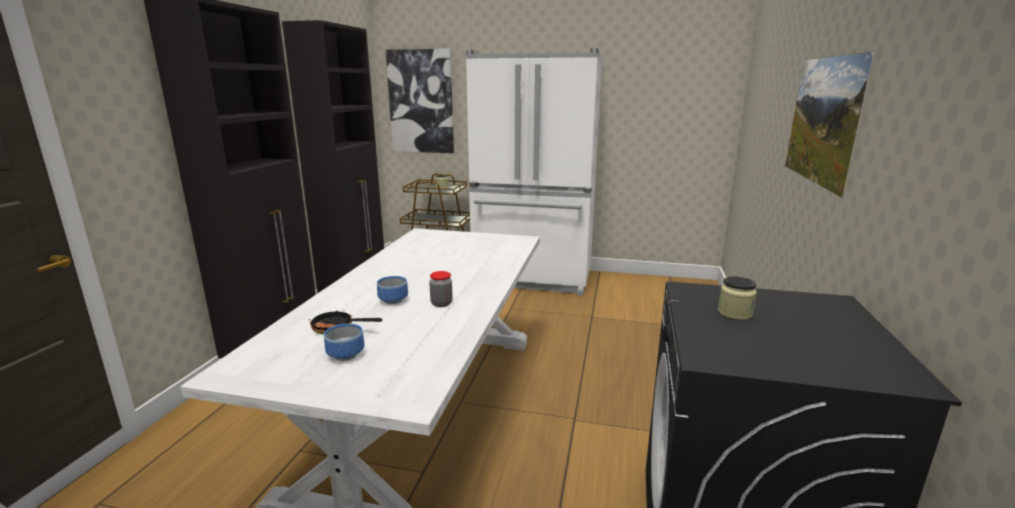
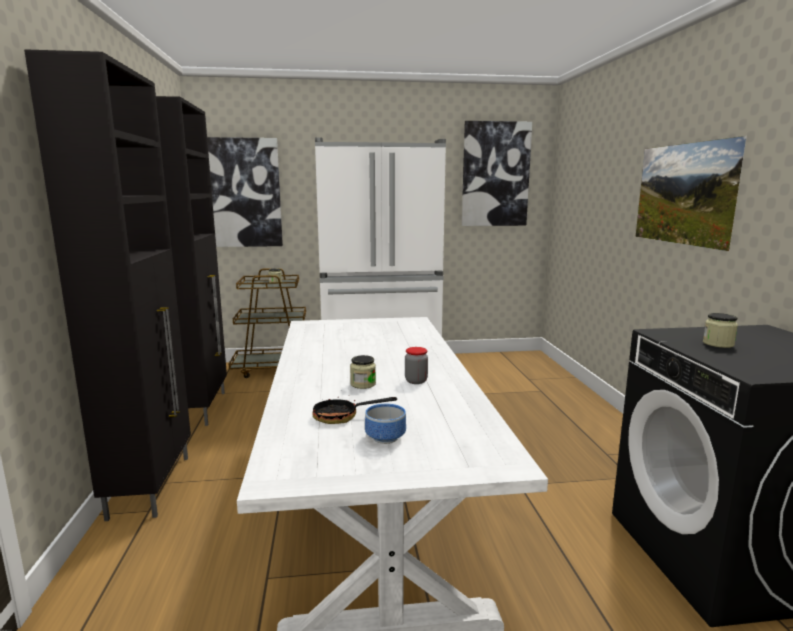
camera: 20 degrees left, 5 degrees down
(393, 300) = (363, 384): bowl -> jar
(674, 84) = (495, 174): none -> picture

